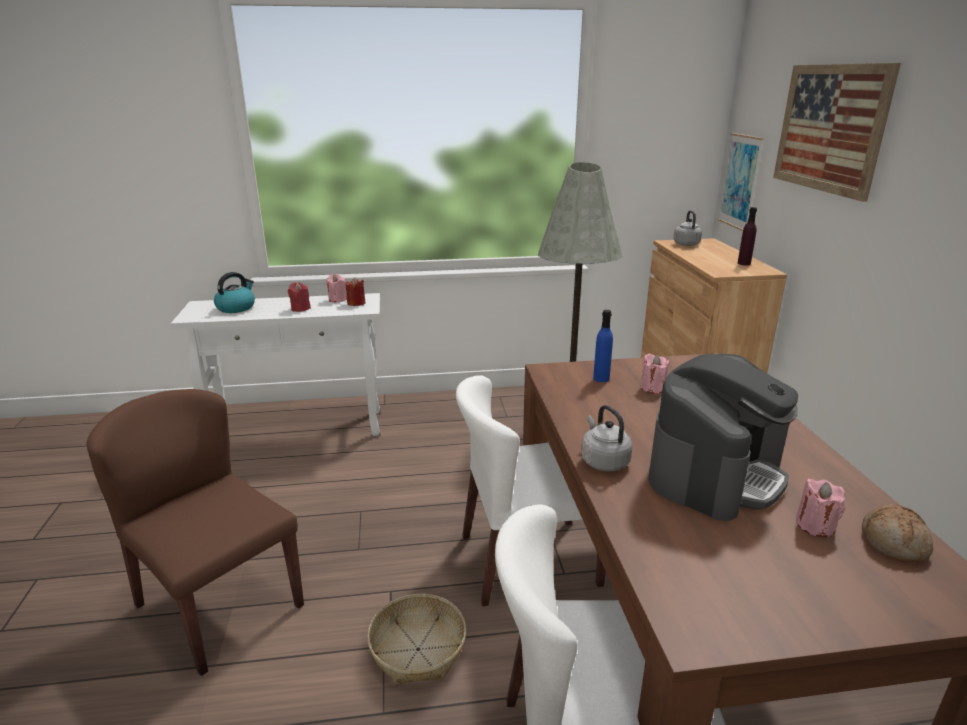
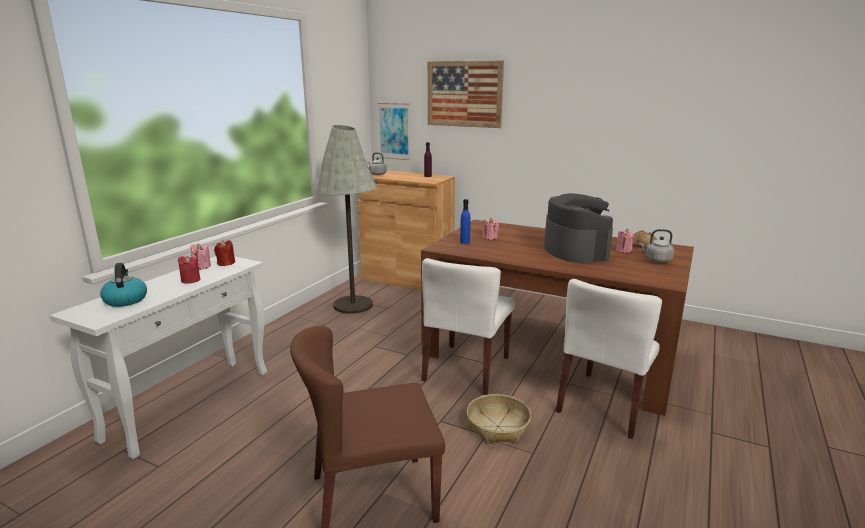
camera: 55 degrees left, 5 degrees down
(603, 461) = (543, 263): grey kettle -> grey kettle (656, 260)

